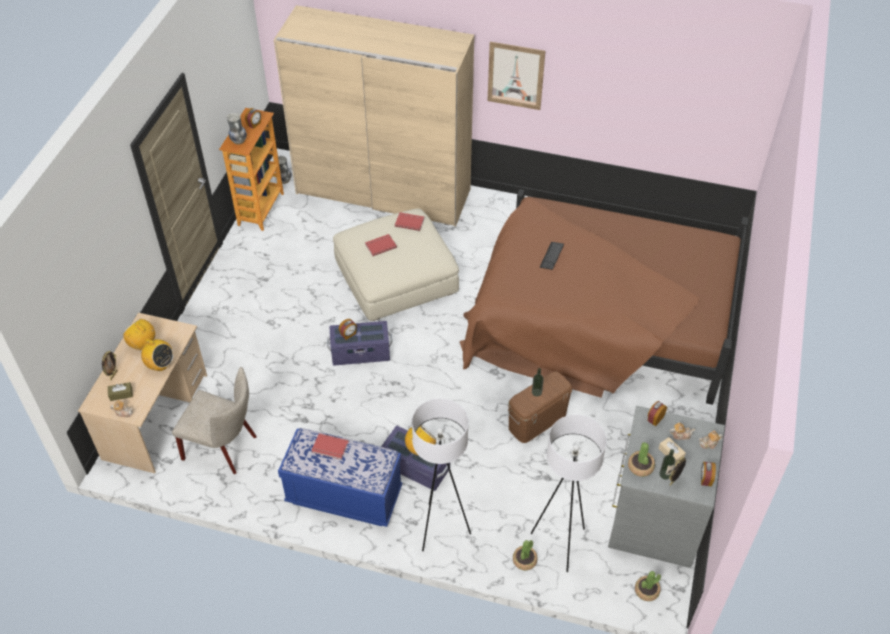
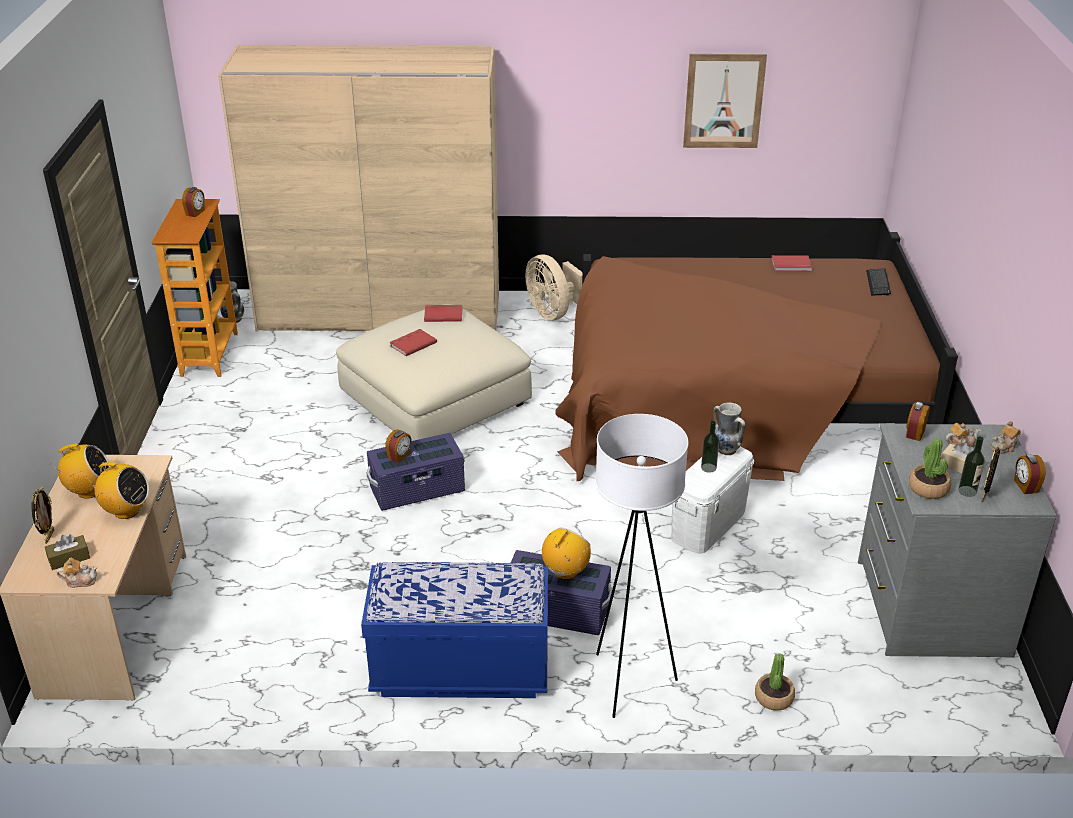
camera: 15 degrees left, 15 degrees down
(143, 344) = (89, 491): radio -> radio turned 150 degrees clockwise
(224, 448) = (243, 644): beige chair -> none
(238, 141) = (177, 231): vase -> vase (726, 450)
(330, 448) = (436, 577): red book -> red book (791, 265)
(502, 214) = (553, 313): none -> beige fan
(515, 76) = (553, 103): picture -> picture (724, 101)
(537, 421) = (708, 525): brown storage box -> white storage box
(551, 256) = (664, 307): keyboard -> keyboard (878, 283)
(560, 544) = (814, 666): white floor lamp -> none
(646, 591) = (969, 699): potted plant -> none

